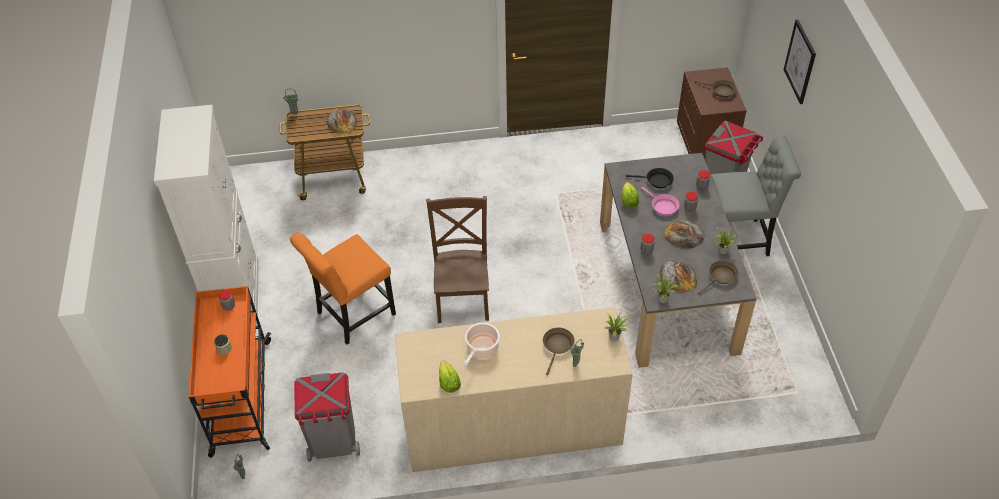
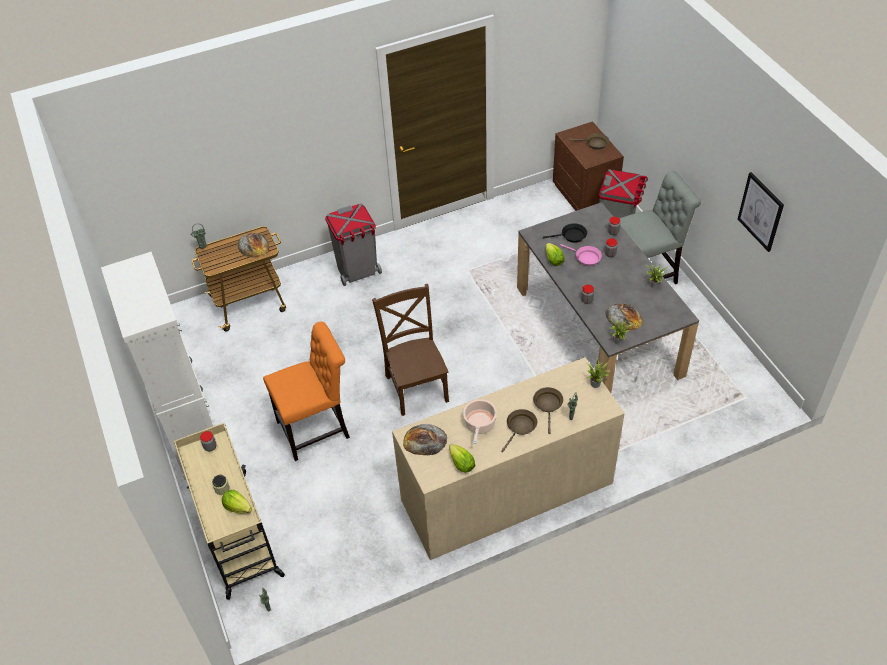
camera: 15 degrees left, 0 degrees up
(231, 370) = (237, 507): none -> lettuce
(241, 398) = (237, 535): orange cart -> beige cart
(334, 443) = (345, 553): grey trash can -> grey trash can (358, 271)
(352, 315) = (317, 428): orange chair -> orange chair turned 150 degrees counterclockwise
(683, 235) = (614, 279): bread -> bread (425, 440)
(721, 277) = (661, 309): brown frying pan -> brown frying pan (520, 427)
(800, 62) = (679, 100): picture -> picture (760, 211)

